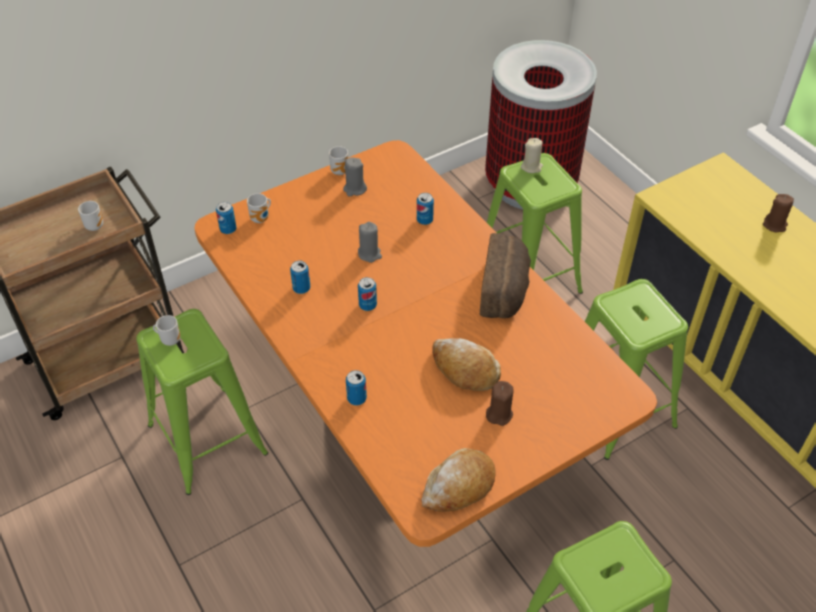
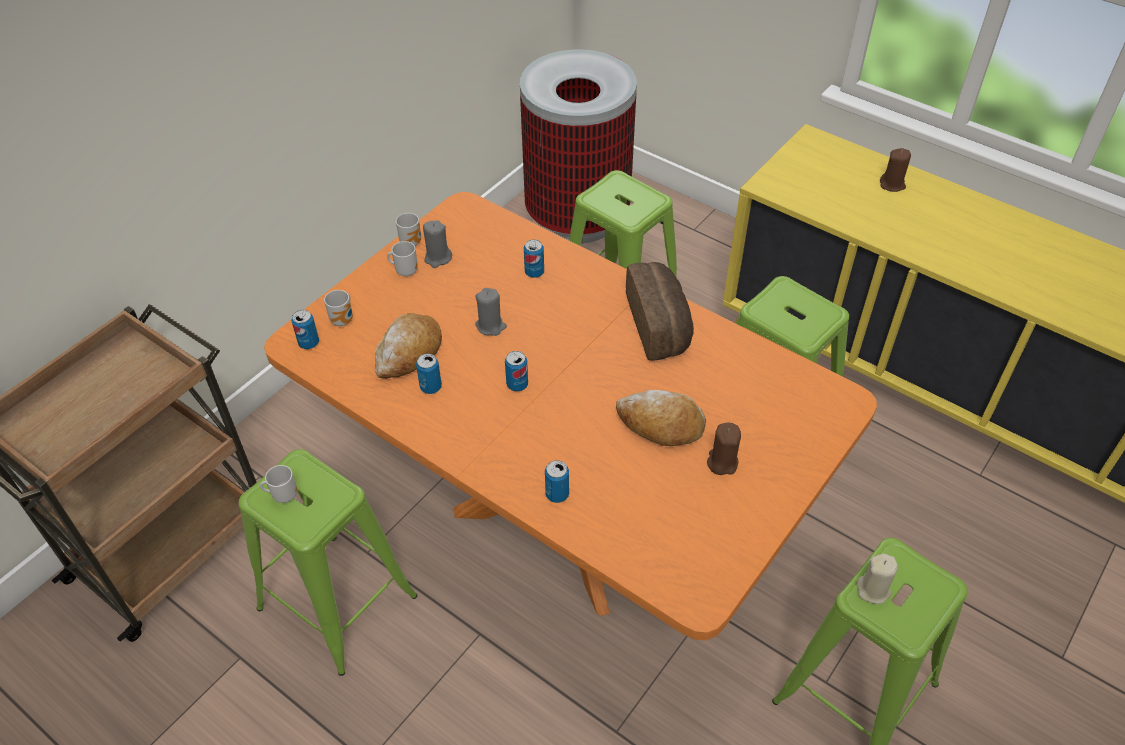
camera: 20 degrees left, 0 degrees up
(94, 226) = (136, 383): mug -> mug (405, 271)
(459, 486) = (720, 557): bread -> bread (409, 353)
(531, 167) = (608, 188): beige candle -> beige candle (873, 590)

